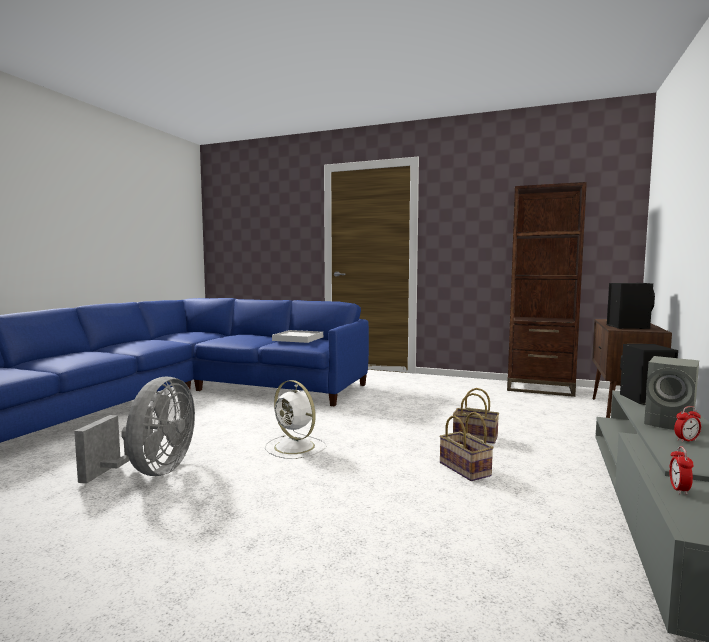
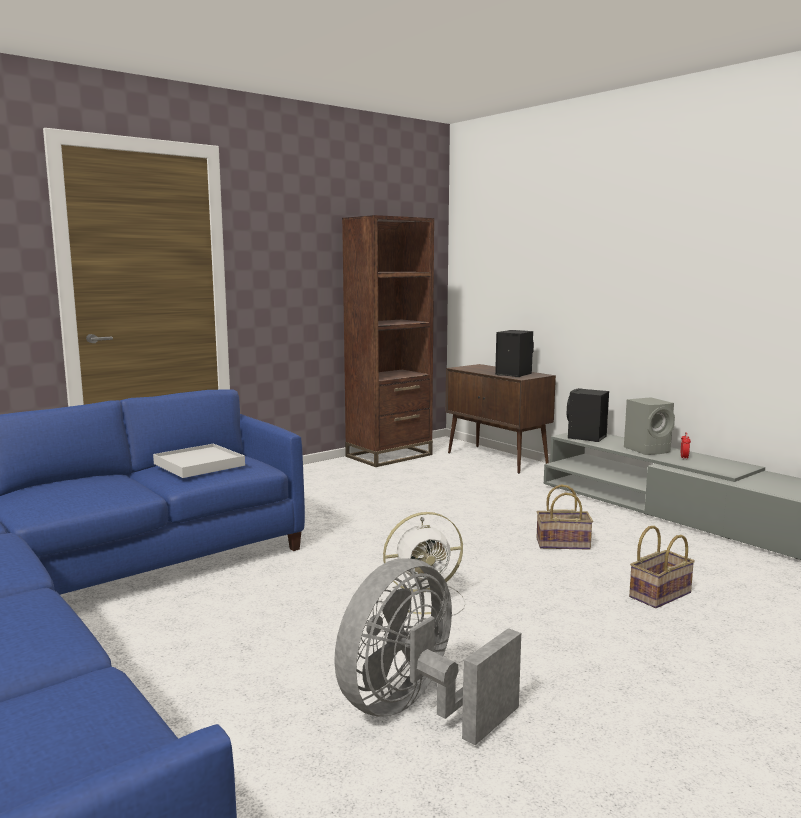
camera: 60 degrees left, 5 degrees up
(151, 472) = (416, 711): grey fan -> grey fan turned 90 degrees counterclockwise
(476, 437) = (491, 517): basket -> basket (660, 594)
(679, 489) = (757, 486): alarm clock -> none

